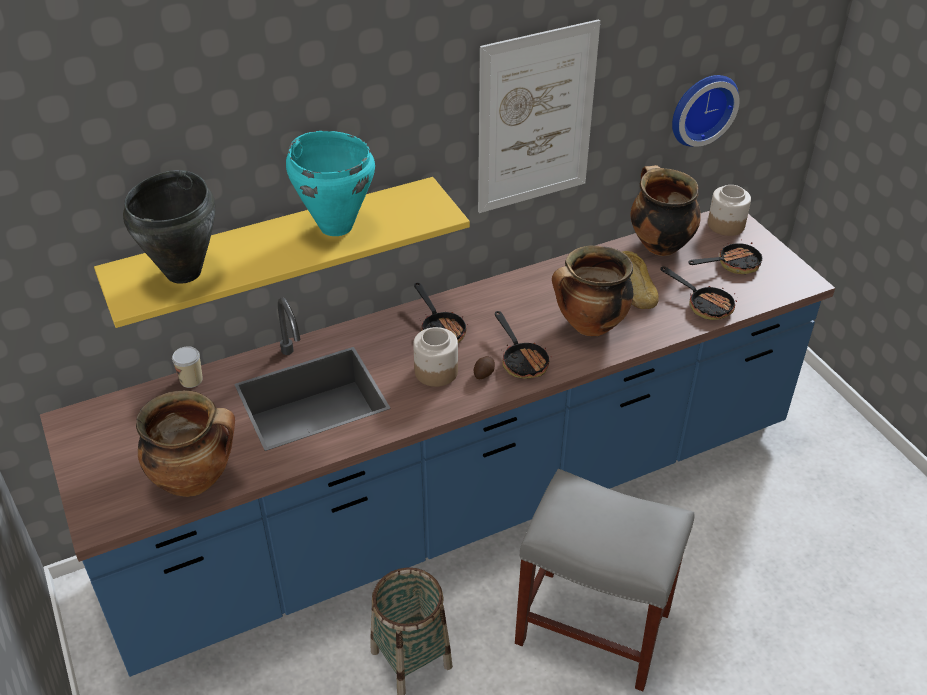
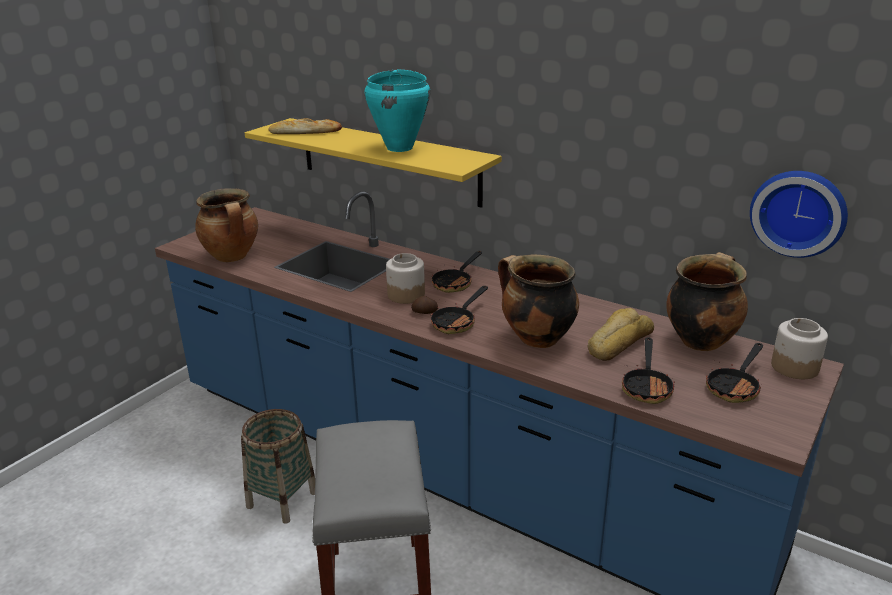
camera: 60 degrees right, 15 degrees down
(184, 272) = (305, 132): black cooking pot -> bread
(191, 380) = (317, 229): cup -> none
(535, 119) = (597, 140): picture -> none
(732, 264) = (735, 387): frying pan -> frying pan turned 90 degrees clockwise

